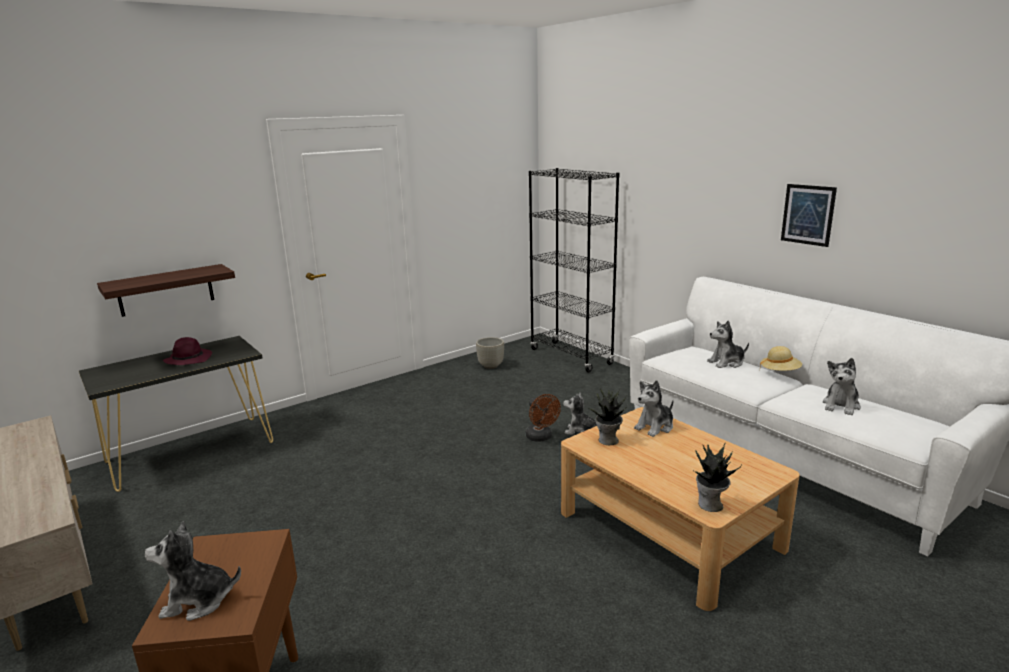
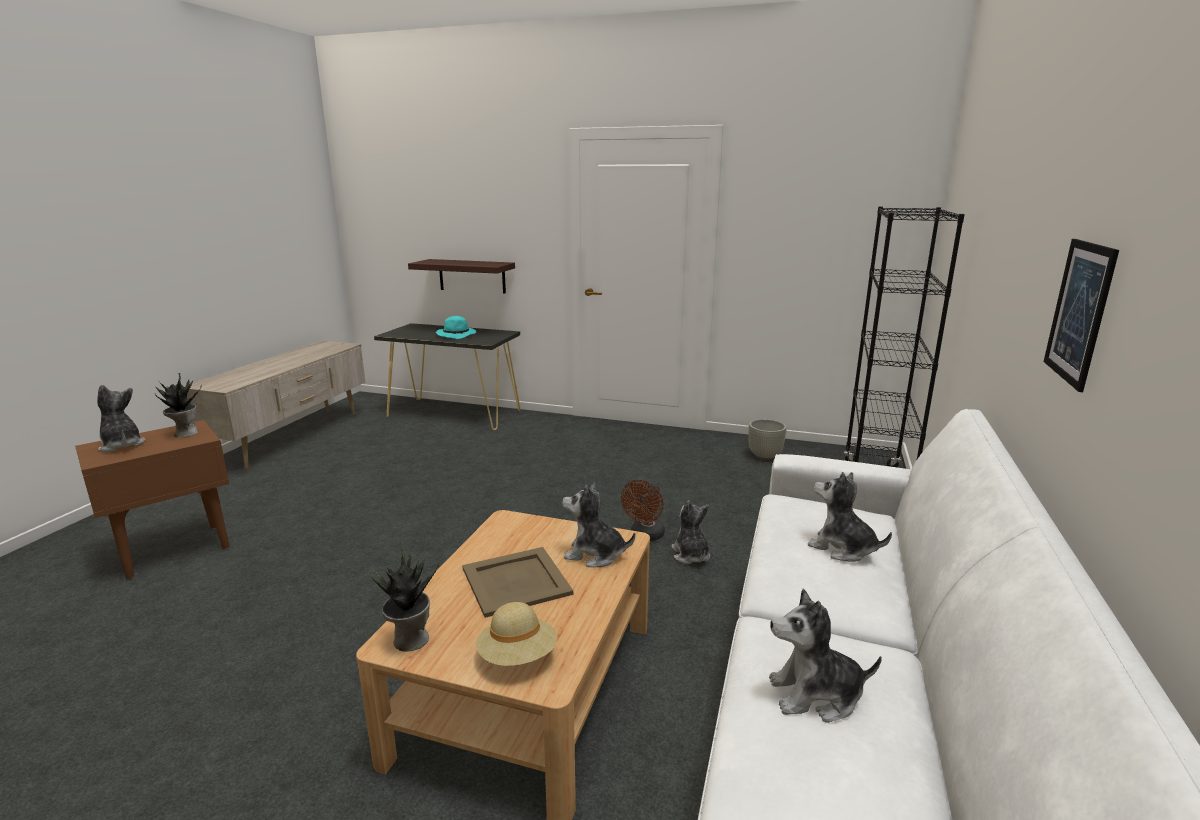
camera: 55 degrees right, 0 degrees up
(188, 359) = (457, 335): purple hat -> turquoise hat
(608, 441) = (526, 534): potted plant -> potted plant (185, 433)
(667, 457) = (517, 581): none -> beige tray
(780, 372) = (888, 605): beige hat -> beige hat (517, 657)

